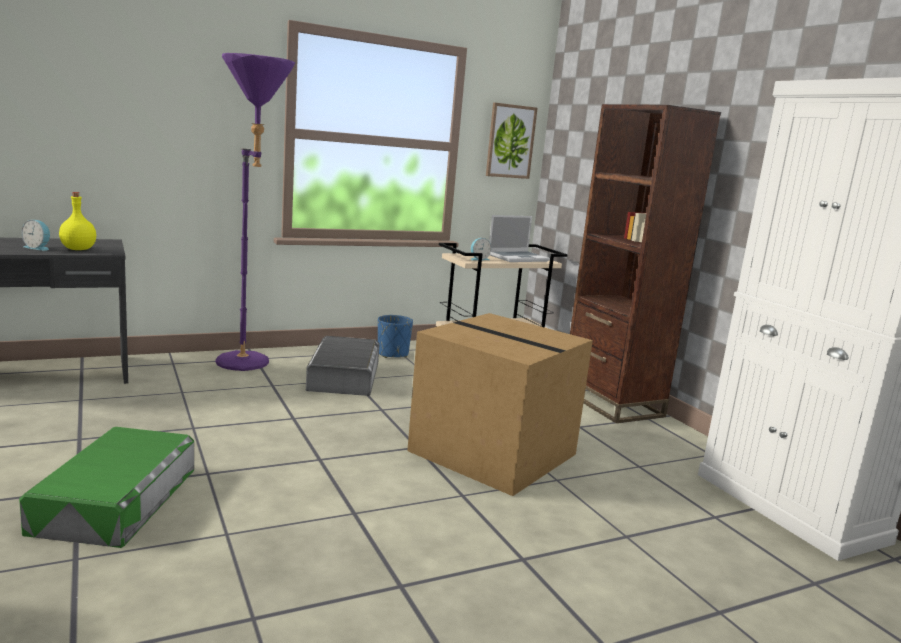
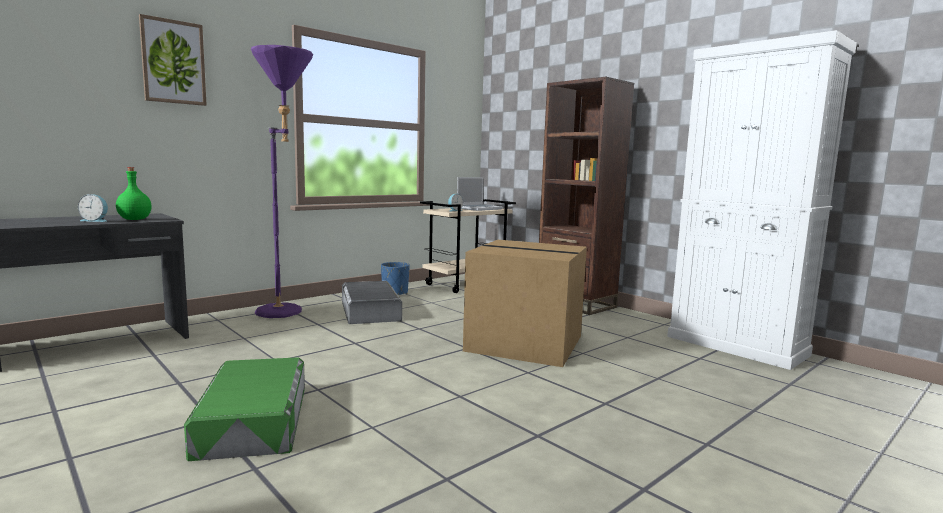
camera: 15 degrees left, 5 degrees down
(78, 249) = (134, 219): yellow bottle -> green bottle
(510, 141) = (459, 122): picture -> picture (173, 62)

